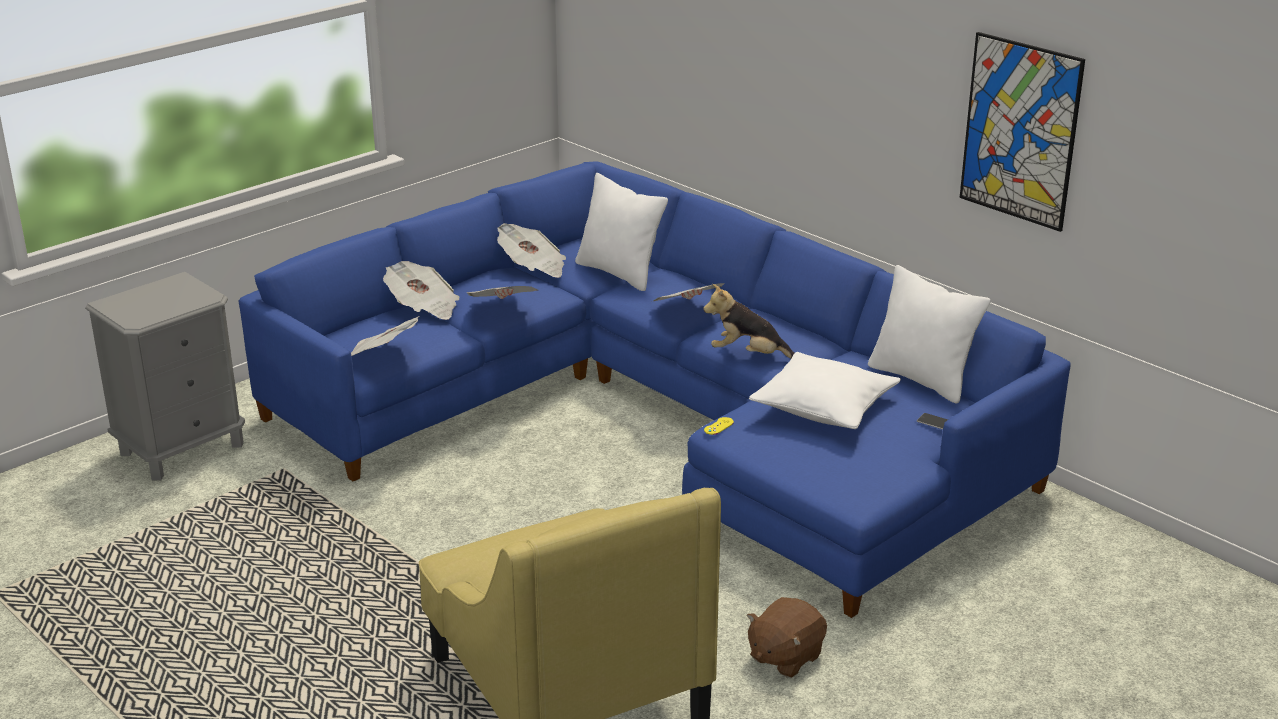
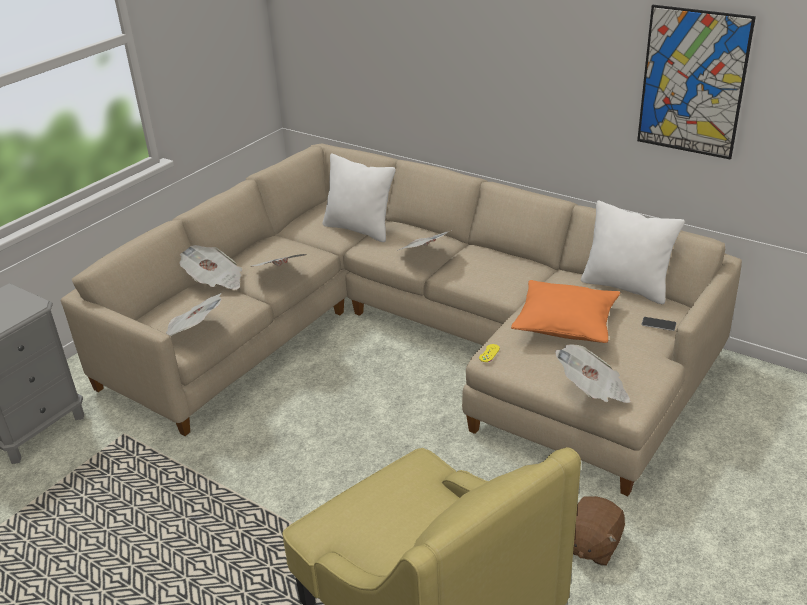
camera: 10 degrees left, 5 degrees up
(533, 267) = (291, 234): newspaper -> newspaper (592, 391)
(660, 418) = (412, 339): blue sofa -> beige sofa
(749, 355) = (486, 285): plush toy -> none
(824, 407) = (565, 324): white pillow -> orange pillow

